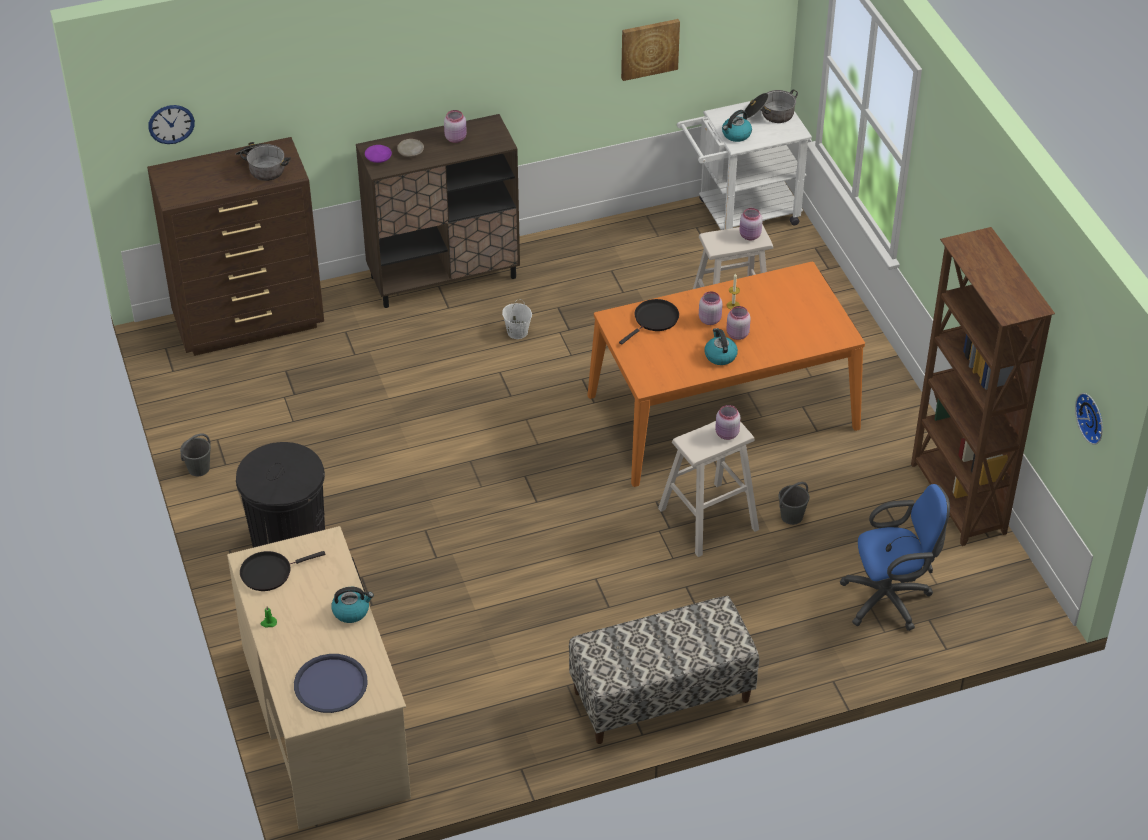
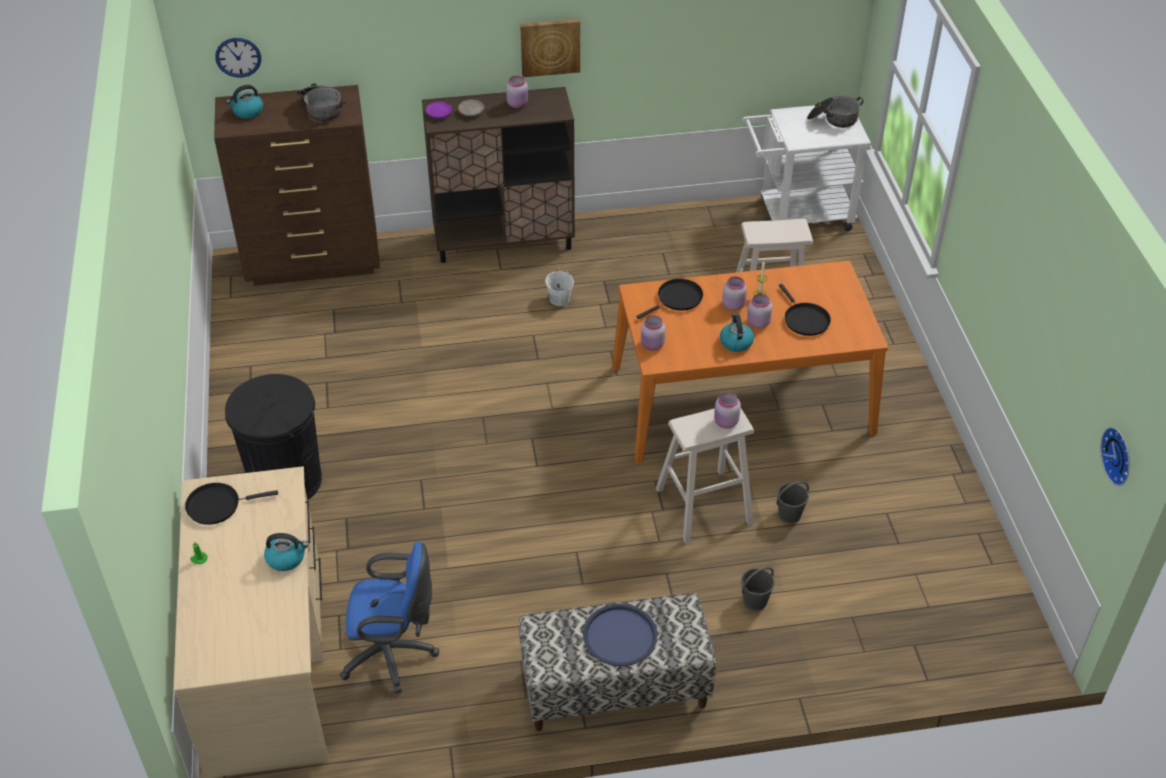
camera: 10 degrees right, 0 degrees up
(198, 469) = (224, 391): grey bucket -> grey bucket (754, 601)
(331, 684) = (240, 636): blue tray -> blue tray (620, 636)
(649, 48) = (719, 38): picture -> picture (550, 47)
(736, 135) = (796, 134): kettle -> kettle (247, 111)
(750, 236) = (791, 229): pink jar -> pink jar (652, 345)
(781, 325) = (804, 319): none -> black frying pan
(890, 599) = (877, 616): blue office chair -> blue office chair (393, 654)
(957, 500) = (964, 520): brown bookcase -> none

